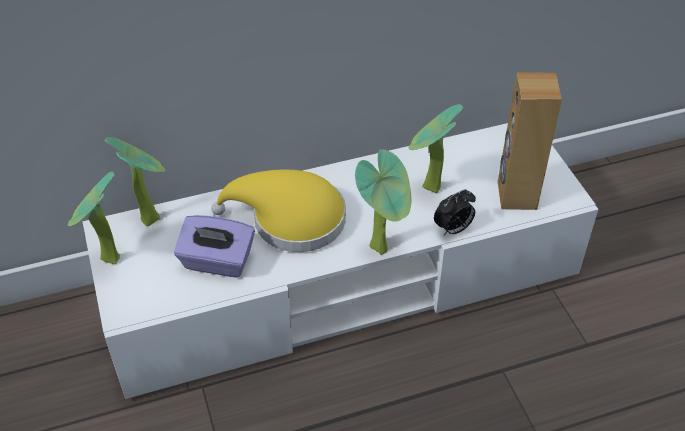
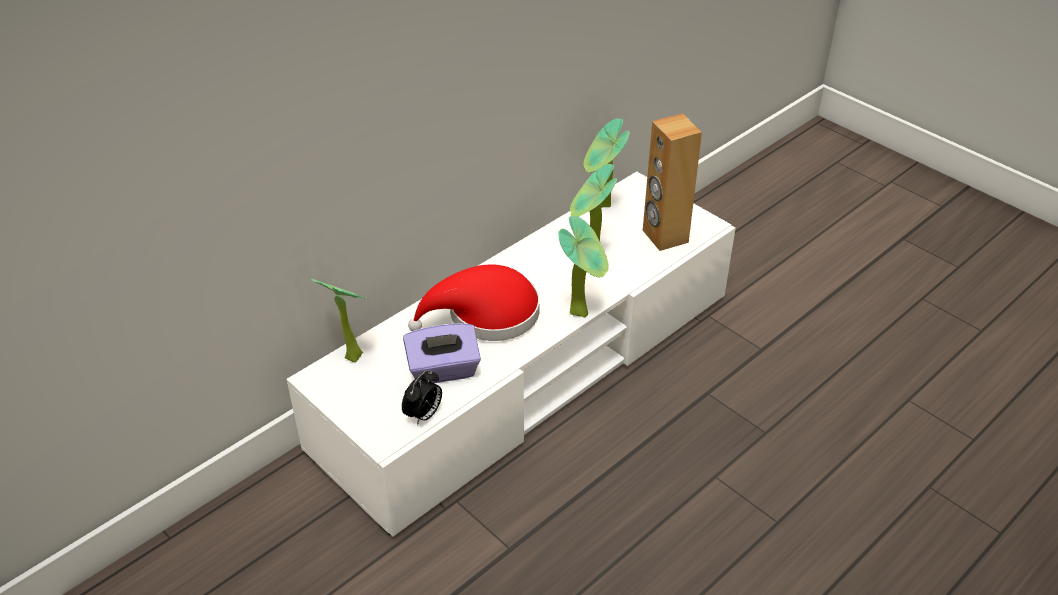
camera: 25 degrees left, 5 degrees down
(107, 261) = (337, 404): potted plant -> potted plant (601, 207)
(290, 220) = (486, 315): yellow hat -> red hat
(453, 229) = (631, 279): alarm clock -> alarm clock (424, 415)

